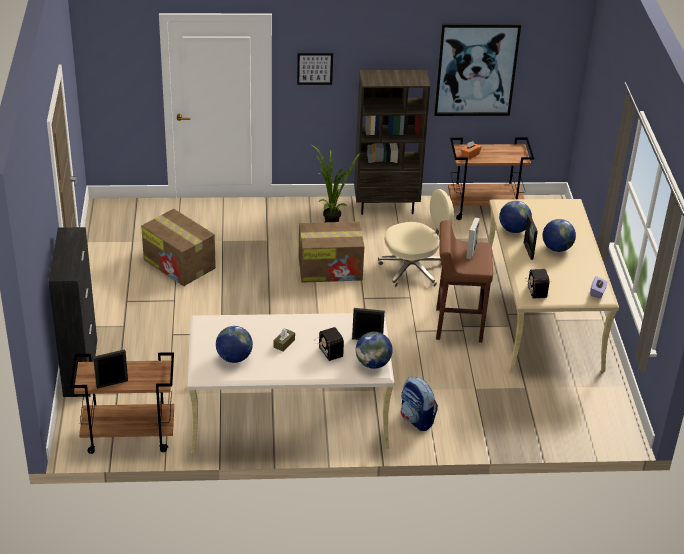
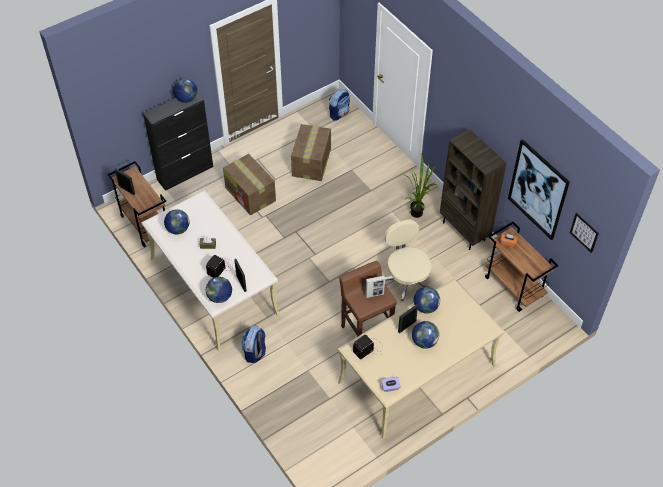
camera: 60 degrees right, 15 degrees up
(68, 239) = (186, 99): none -> globe
(129, 214) = (339, 113): none -> backpack
(315, 68) = (449, 106): picture -> picture (584, 232)
(331, 268) = (369, 236): cardboard box -> cardboard box (251, 195)
(413, 269) = (406, 279): beige office chair -> beige office chair turned 150 degrees counterclockwise

